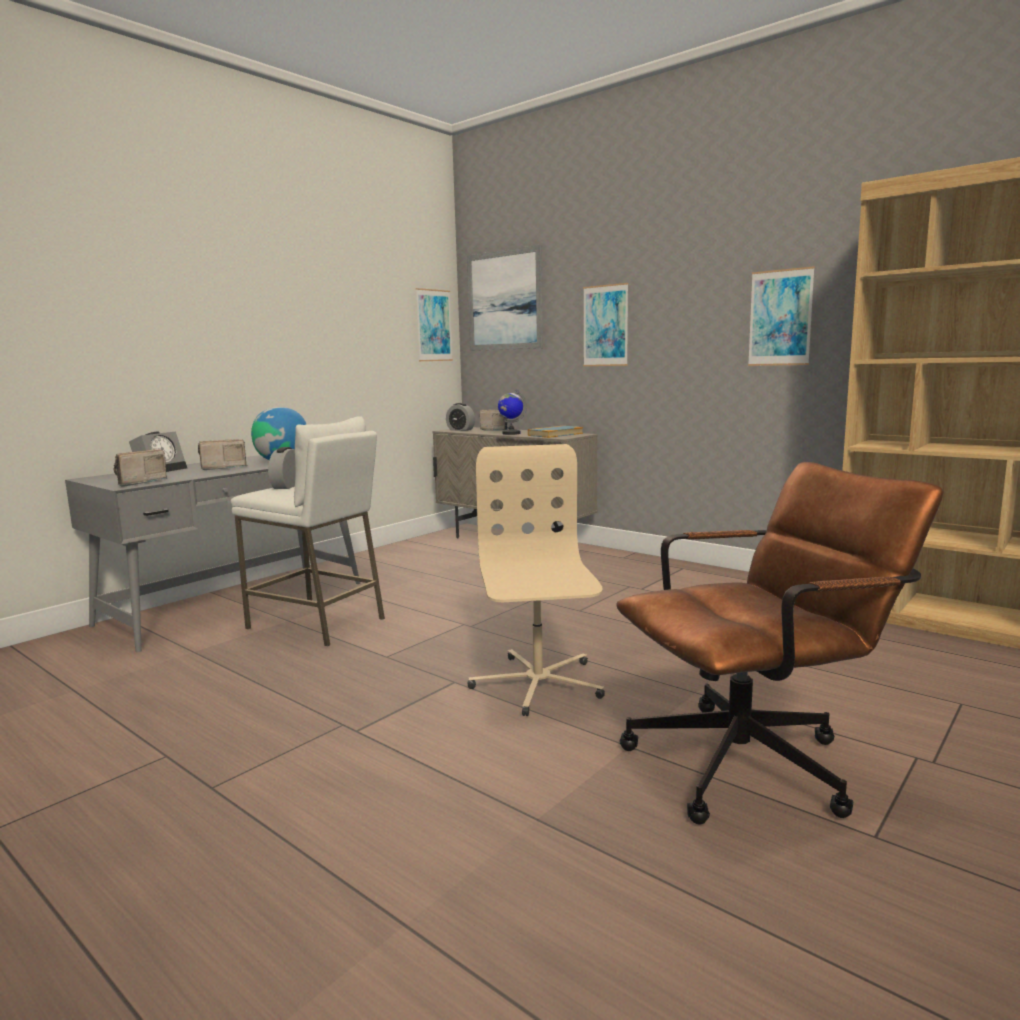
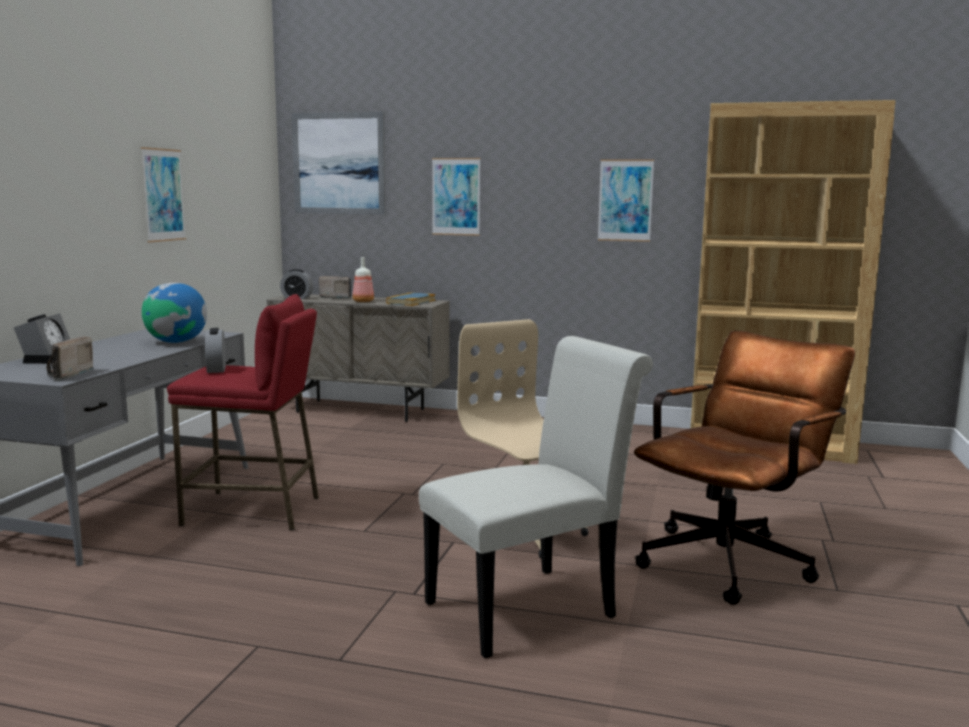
camera: 25 degrees left, 0 degrees up
(222, 468) = (122, 352): radio -> none
(317, 623) = (253, 511): white stool -> red stool
(434, 325) = (260, 186): picture -> picture (163, 195)
(453, 771) = (531, 607): none -> white chair
(511, 433) = (363, 301): globe -> bottle

